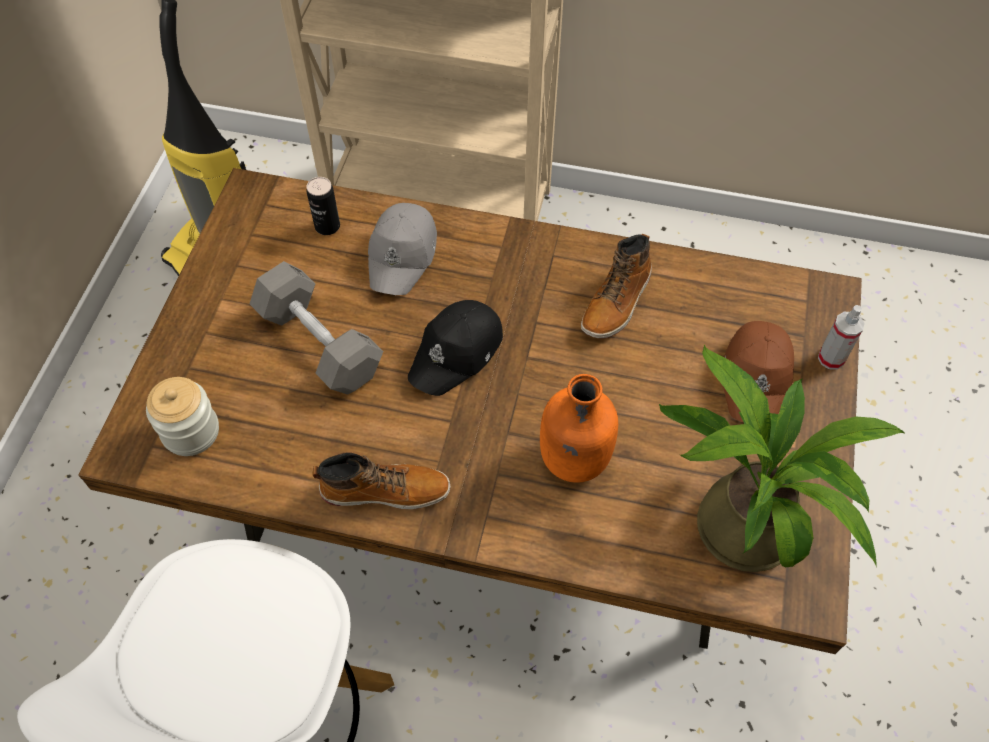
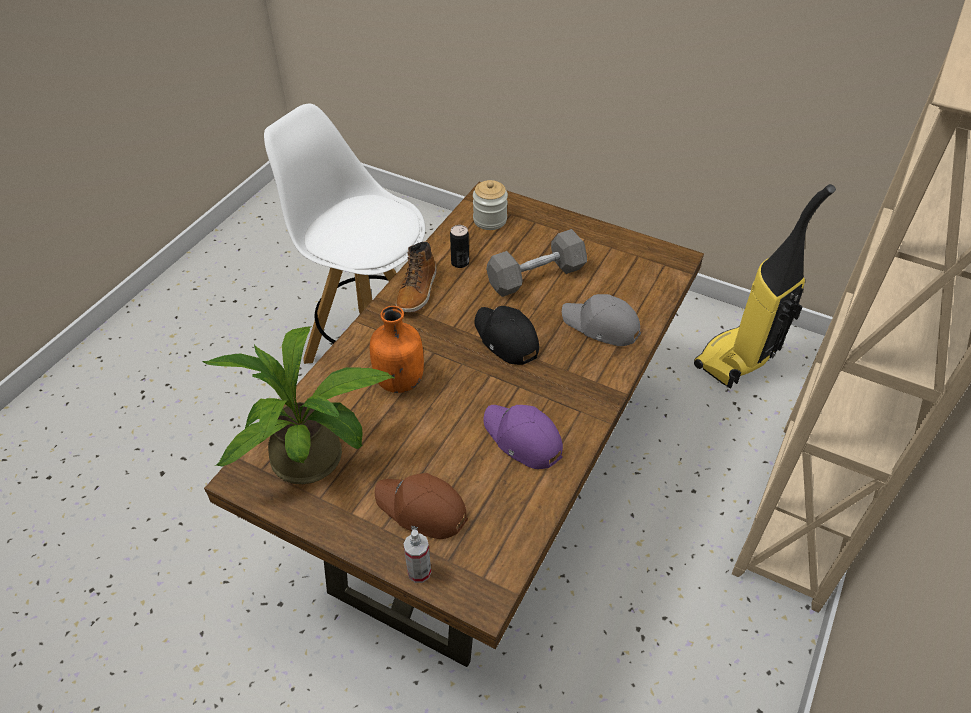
camera: 105 degrees right, 10 degrees down
(327, 226) = (637, 292): can -> can (460, 262)
(617, 302) = (522, 439): boot -> purple cap

